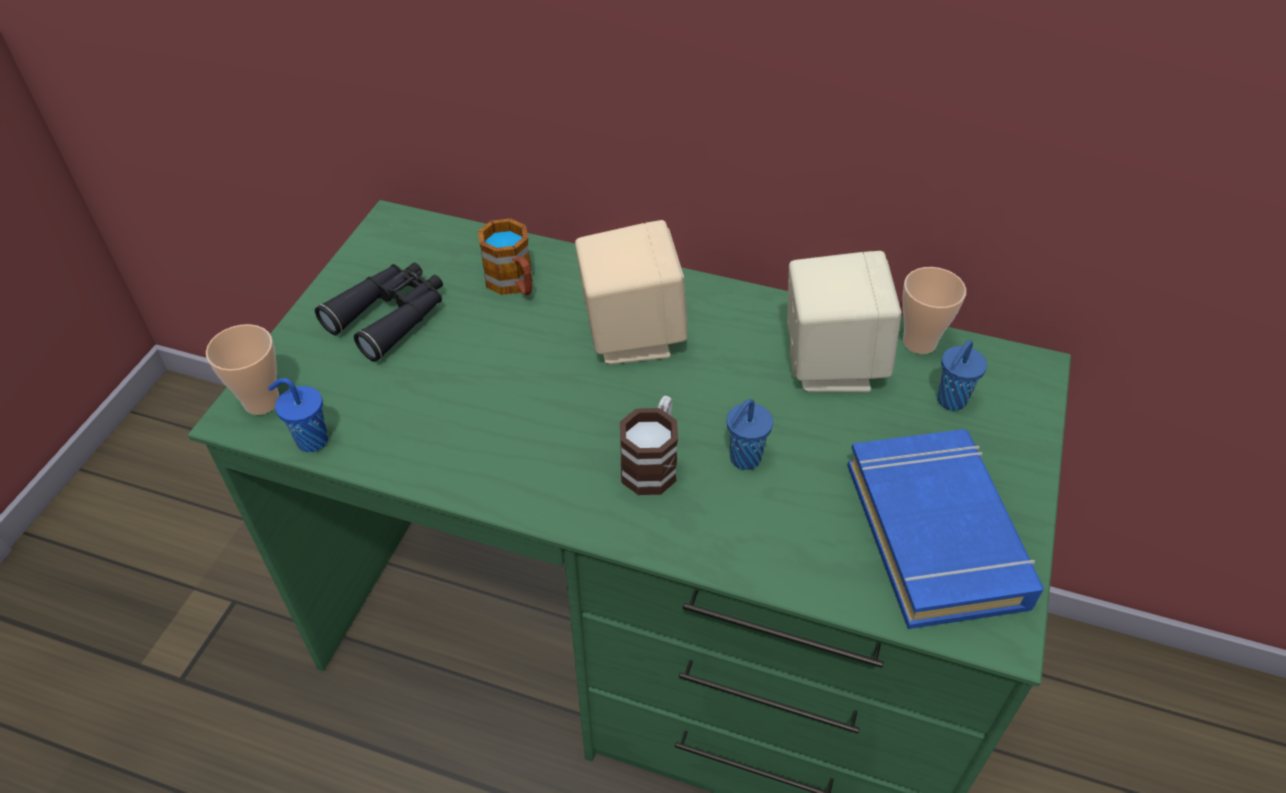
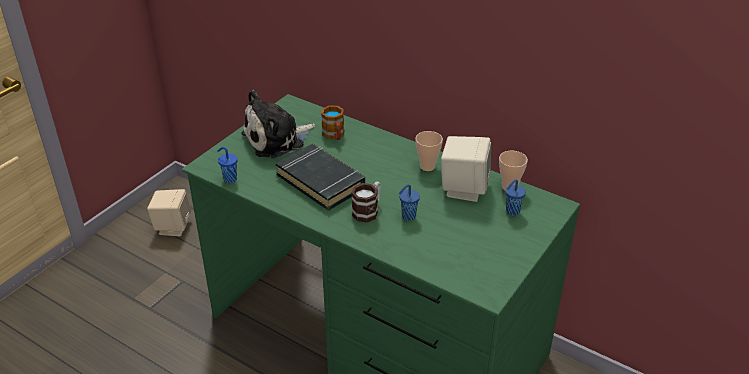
camera: 15 degrees right, 10 degrees down
(261, 402) = (214, 162): cup -> cup (427, 166)
(391, 316) = (277, 139): black binoculars -> plush toy
(523, 406) = (321, 181): none -> black book
(630, 335) = (378, 163): beige speaker -> beige speaker (173, 227)
(937, 534) = (480, 257): blue book -> none

